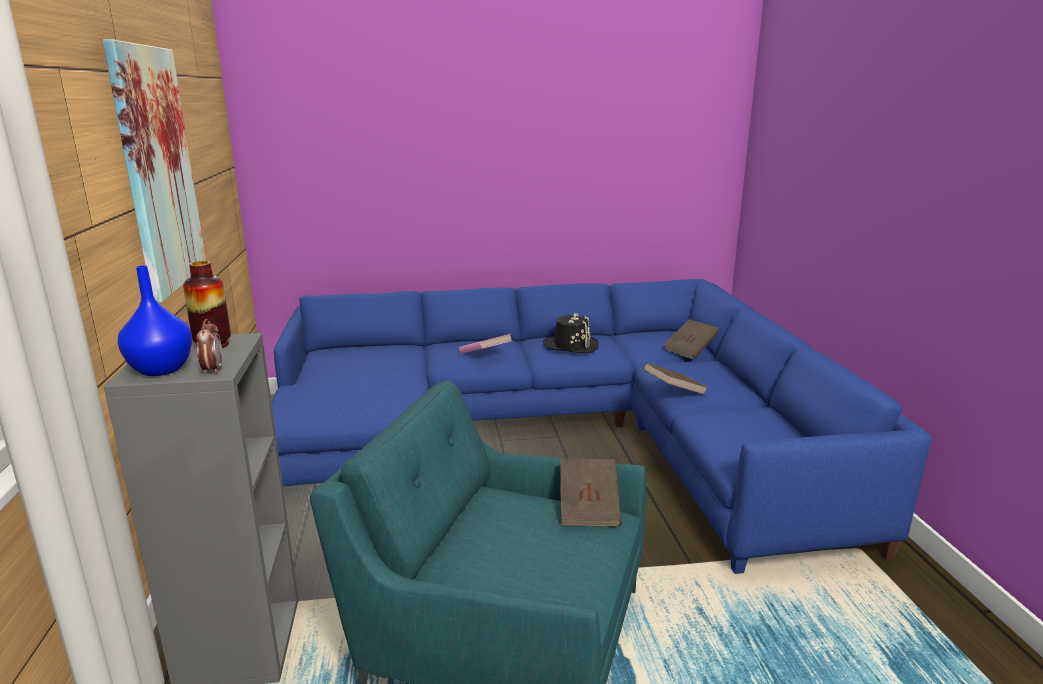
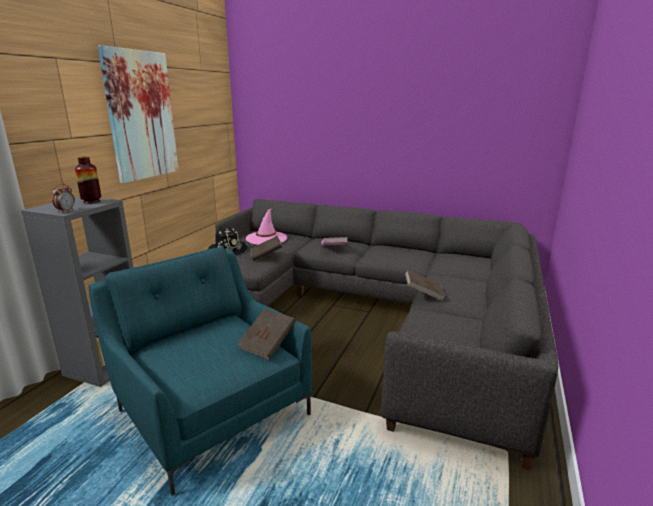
camera: 30 degrees right, 0 degrees up
(162, 369) = (52, 207): blue vase -> none
(363, 359) = (266, 238): none -> pink hat
(561, 434) = (372, 311): blue sofa -> grey sofa
(571, 346) = (394, 253): black hat -> black hat (227, 250)
(690, 350) = (475, 271): brown book -> brown book (266, 256)

